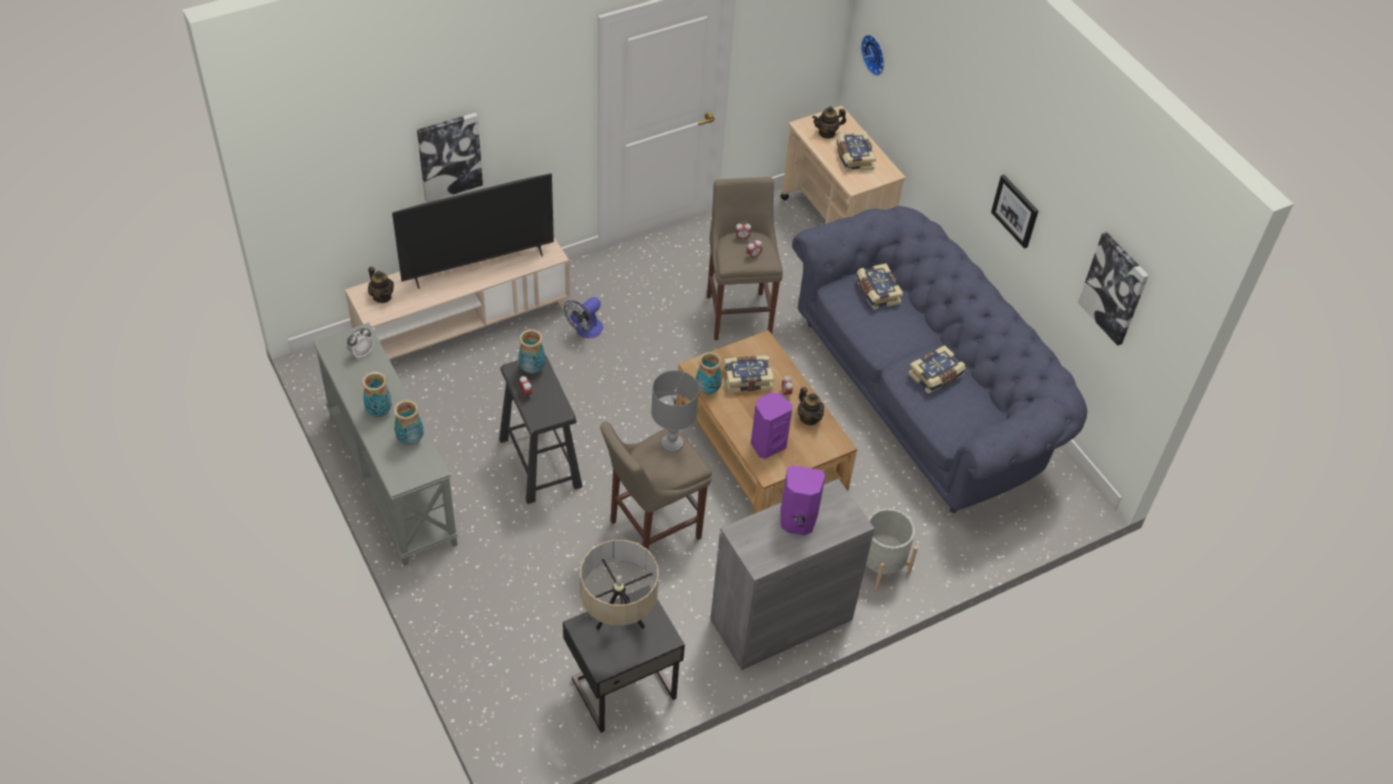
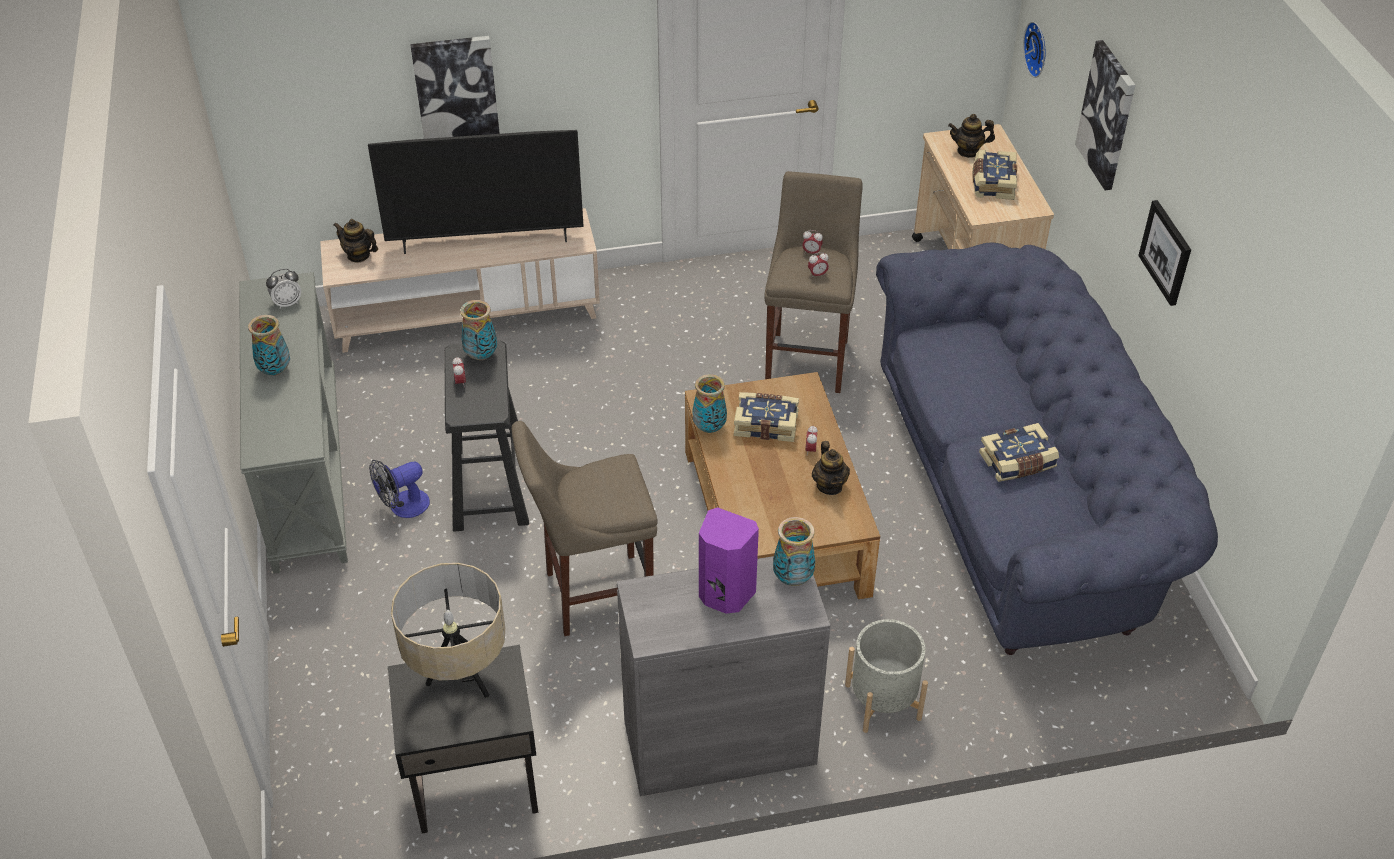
camera: 20 degrees right, 5 degrees down
(382, 296) = (358, 255): teapot -> teapot turned 135 degrees clockwise
(410, 440) = (295, 409): vase -> vase (793, 579)
(585, 331) = (609, 347): fan -> fan (403, 507)
(672, 443) = (618, 474): grey table lamp -> none
(767, 444) = (760, 507): purple speaker -> none
(876, 292) = (973, 348): book -> none
(1114, 288) = (1270, 360): picture -> picture (1107, 115)

